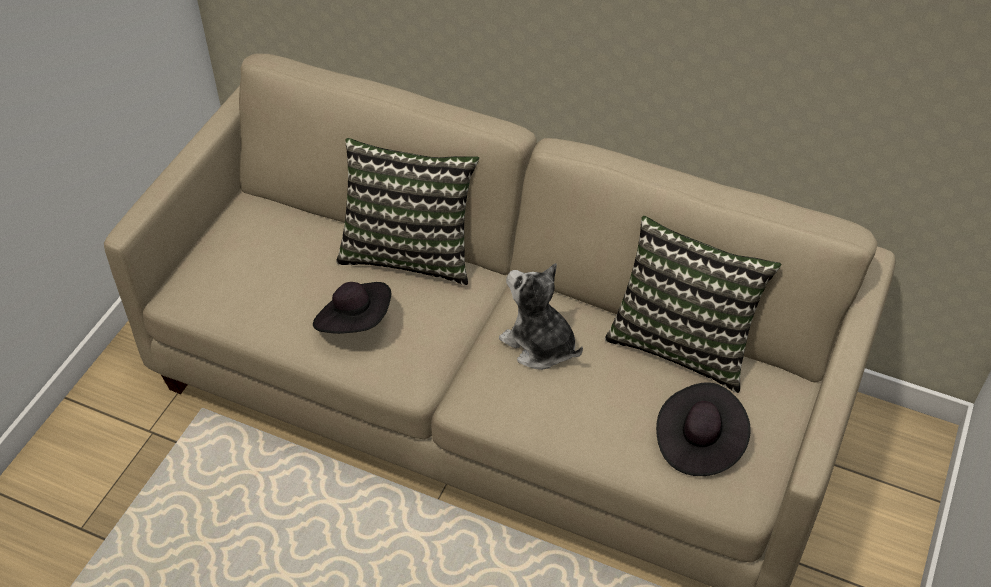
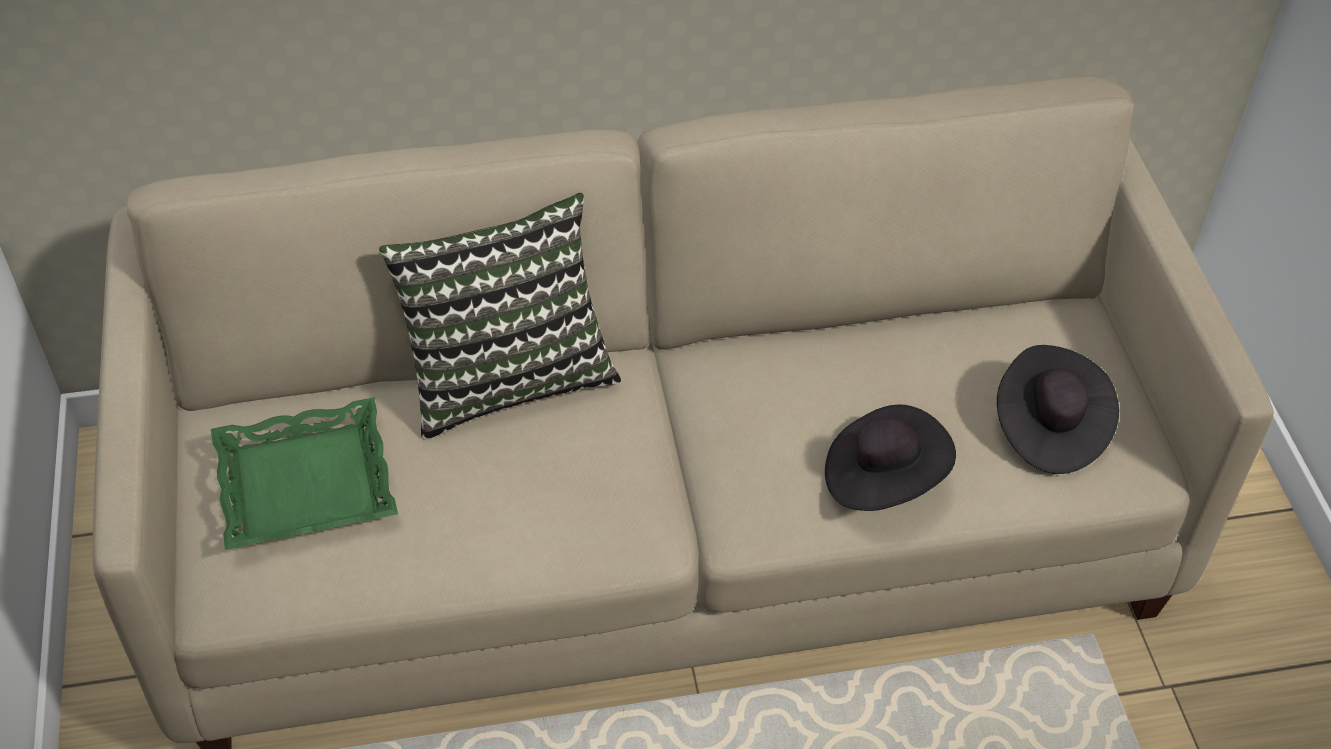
camera: 35 degrees left, 0 degrees up
(260, 256) = (306, 482): none -> green tray
(355, 322) = (519, 503): black hat -> black hat (882, 478)
(539, 345) = (774, 410): plush toy -> none
(682, 342) = (931, 322): pillow -> none

